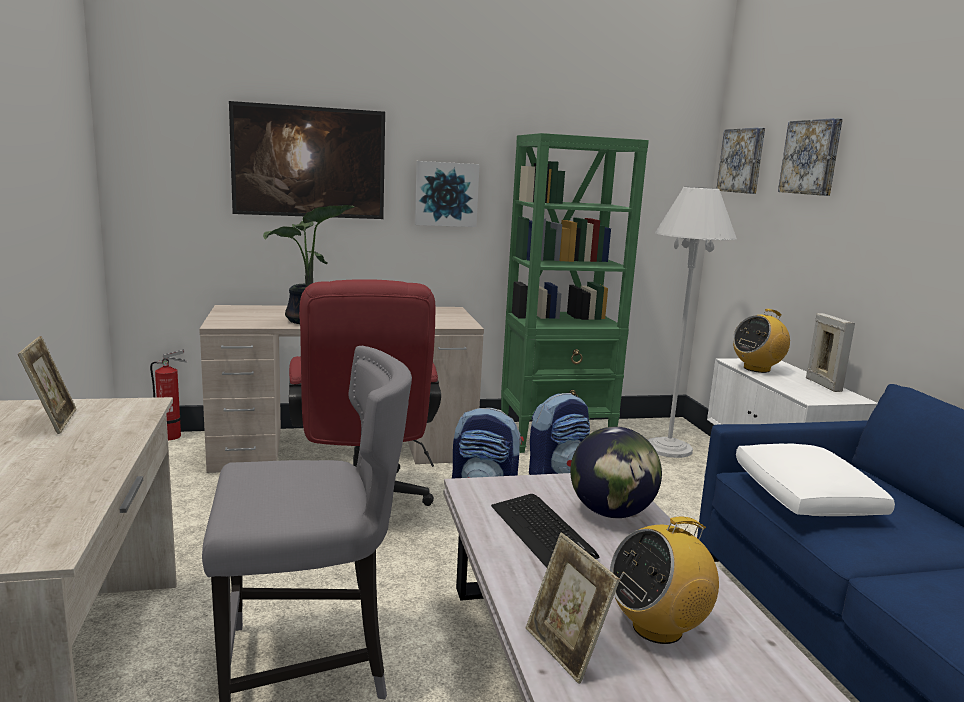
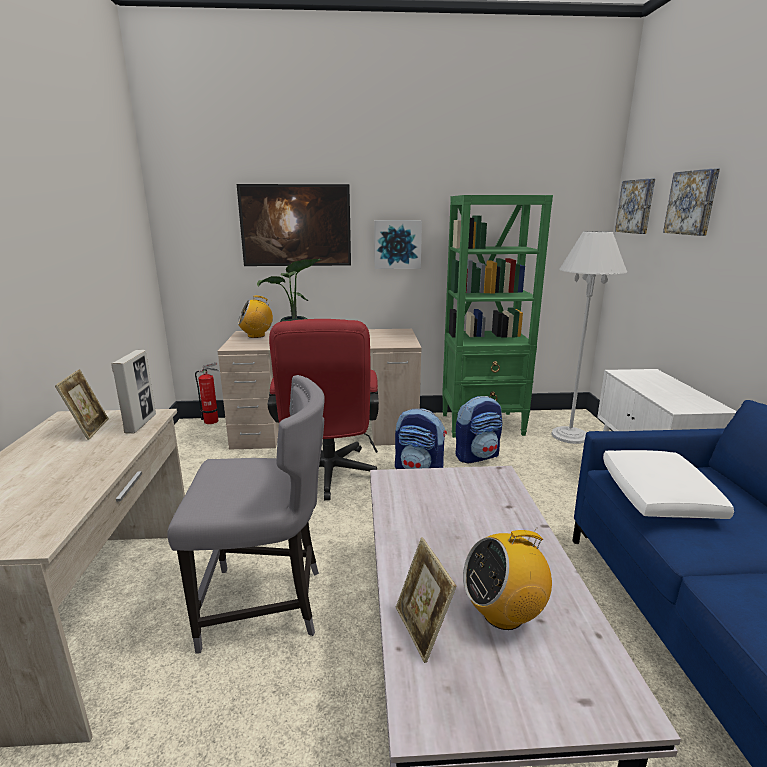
camera: 10 degrees right, 5 degrees up
(542, 531) = (432, 518): keyboard -> none
(611, 513) = (492, 504): globe -> none
(757, 369) = (637, 379): radio -> radio (256, 335)
(823, 385) = (692, 394): picture frame -> picture frame (141, 423)

